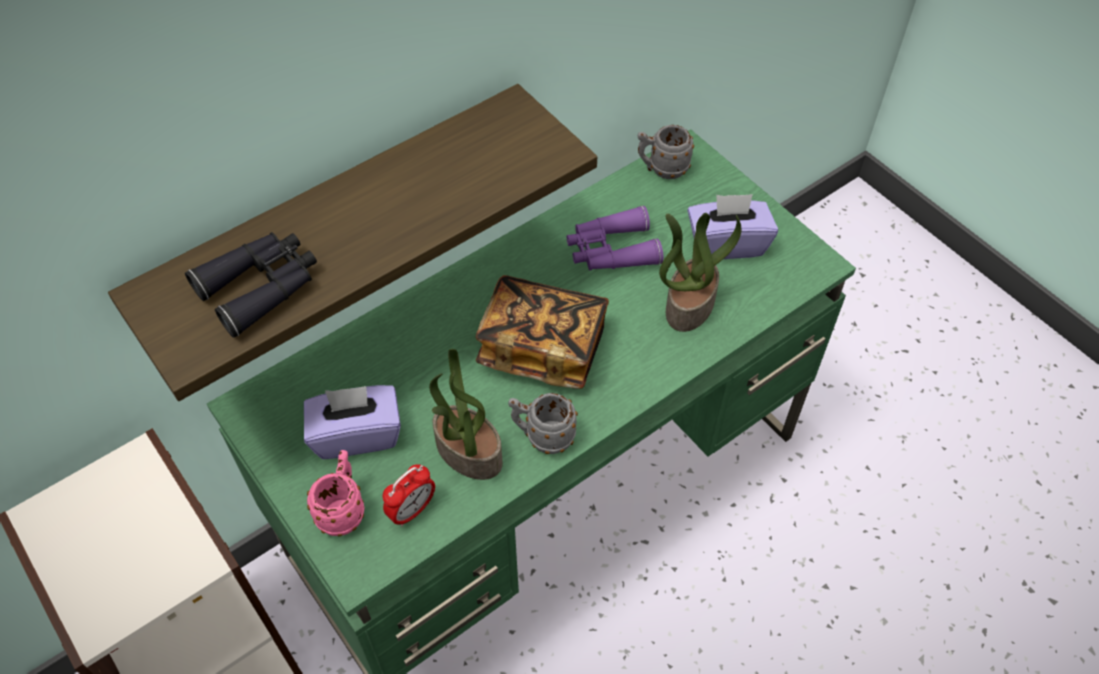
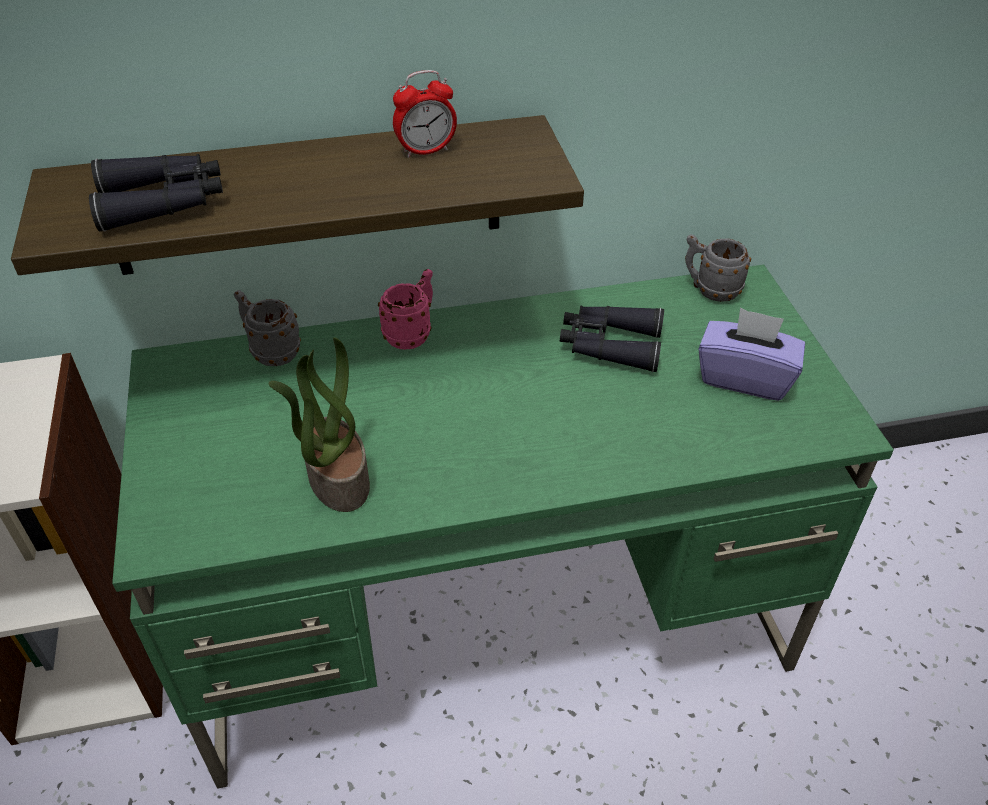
camera: 25 degrees right, 10 degrees down
(343, 509) = (180, 485): pink mug -> pink mug (412, 333)
(357, 434) = (243, 423): purple tissue box -> none
(412, 510) = (244, 511): alarm clock -> alarm clock (426, 151)
(542, 347) = (480, 409): book -> none
(542, 436) = (424, 492): grey mug -> grey mug (270, 351)
(611, 250) = (609, 345): purple binoculars -> black binoculars
(689, 304) = (667, 421): potted plant -> none

